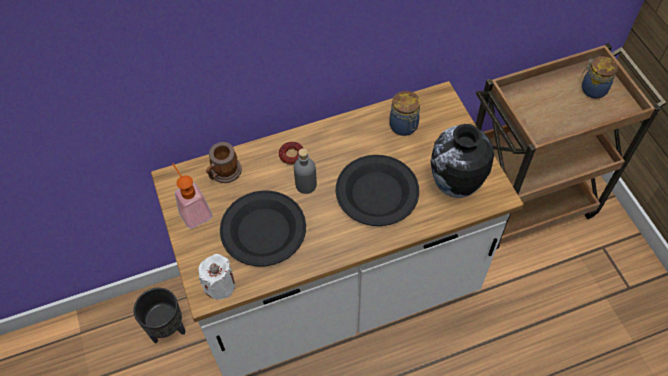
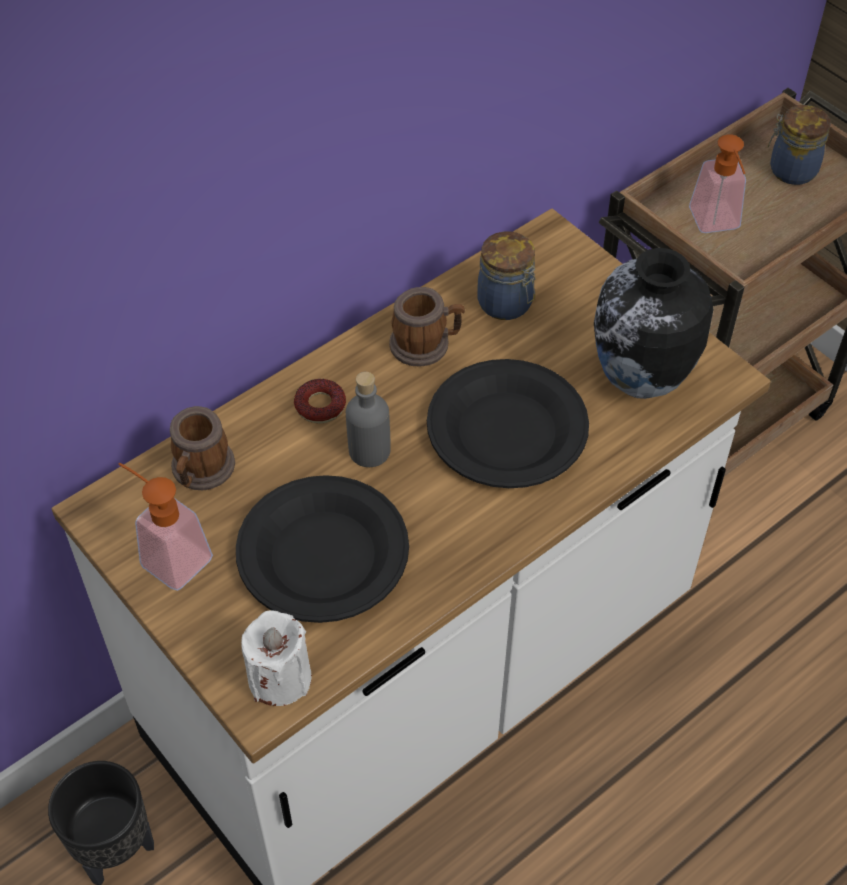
camera: 20 degrees left, 5 degrees down
(355, 137) = (426, 344): none -> mug
(539, 110) = (717, 225): none -> soap dispenser

